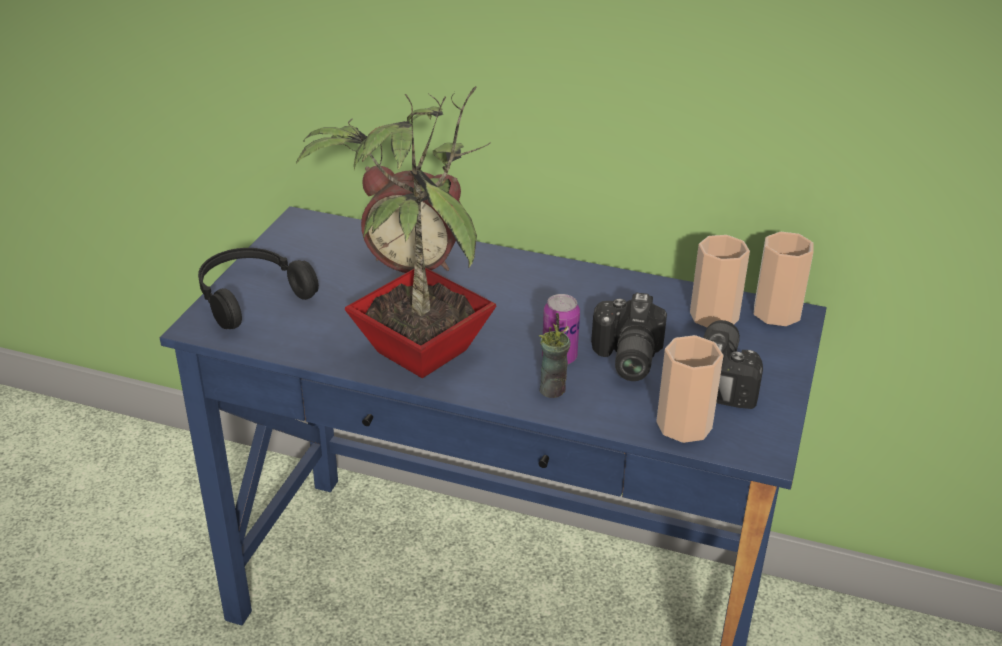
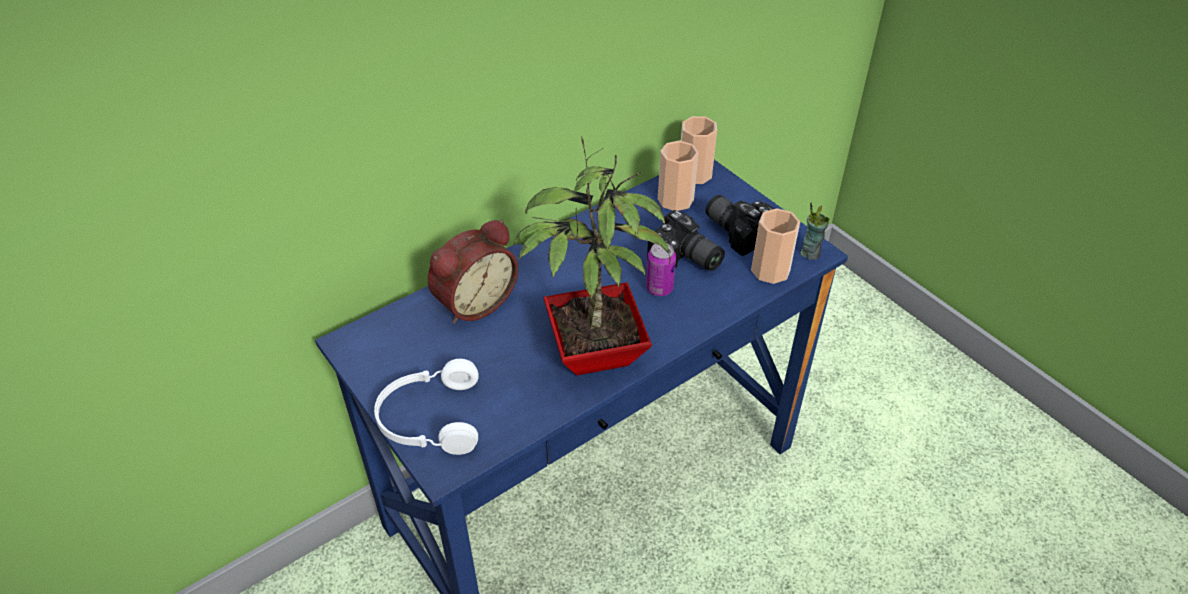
camera: 55 degrees left, 10 degrees up
(250, 296) = (429, 419): black headphones -> white headphones
(553, 389) = (690, 308): cup -> cup (810, 253)

